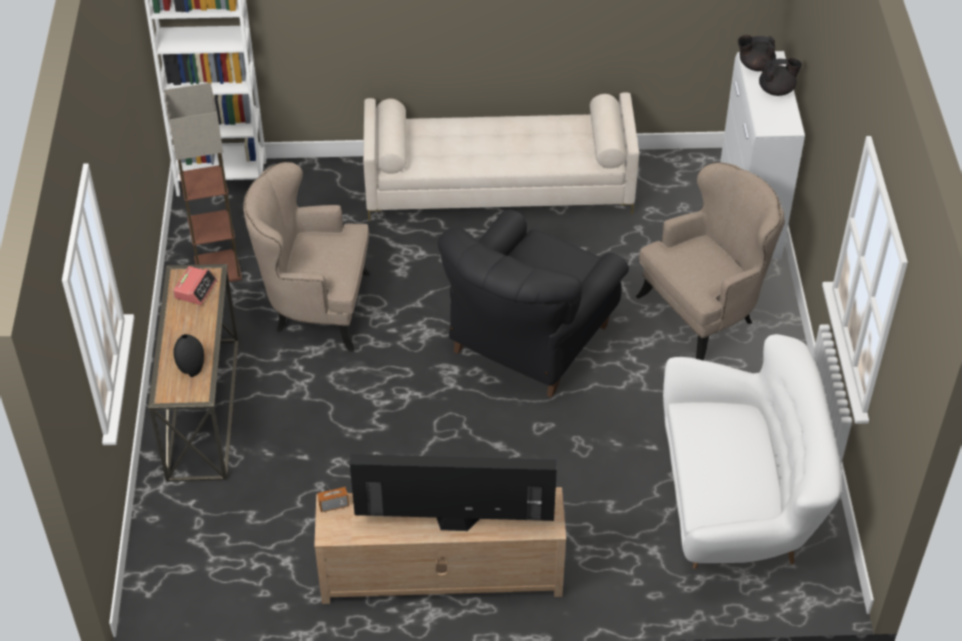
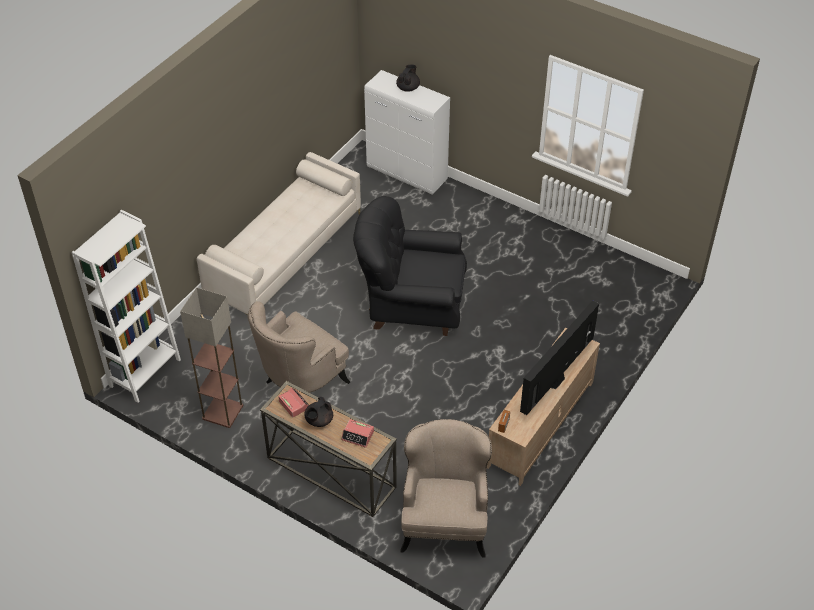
camera: 55 degrees left, 0 degrees up
(191, 369) = (358, 436): black vase -> alarm clock
(528, 341) = (412, 304): black armchair -> black armchair turned 120 degrees clockwise
(704, 312) = (455, 227): beige armchair -> beige armchair (444, 523)
(738, 502) = (587, 284): white sofa -> none
(755, 65) = (381, 85): black teapot -> black teapot (319, 420)

